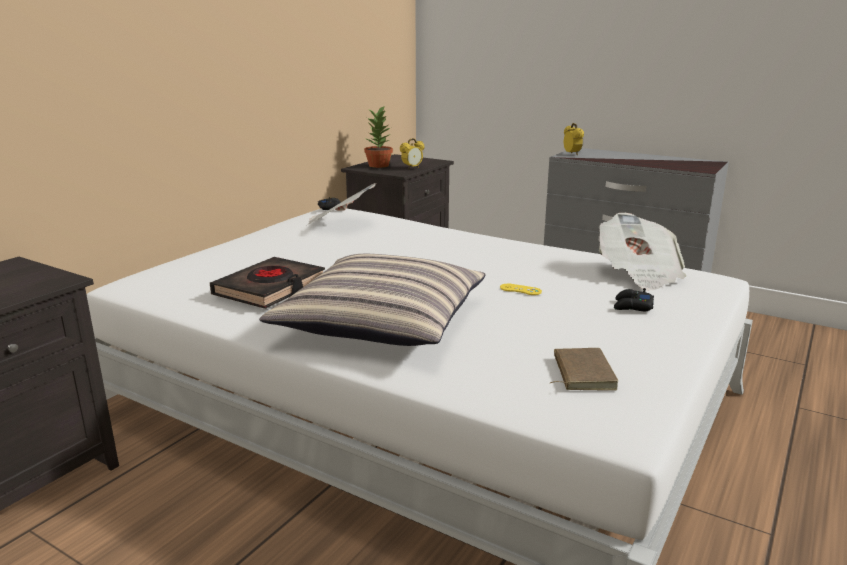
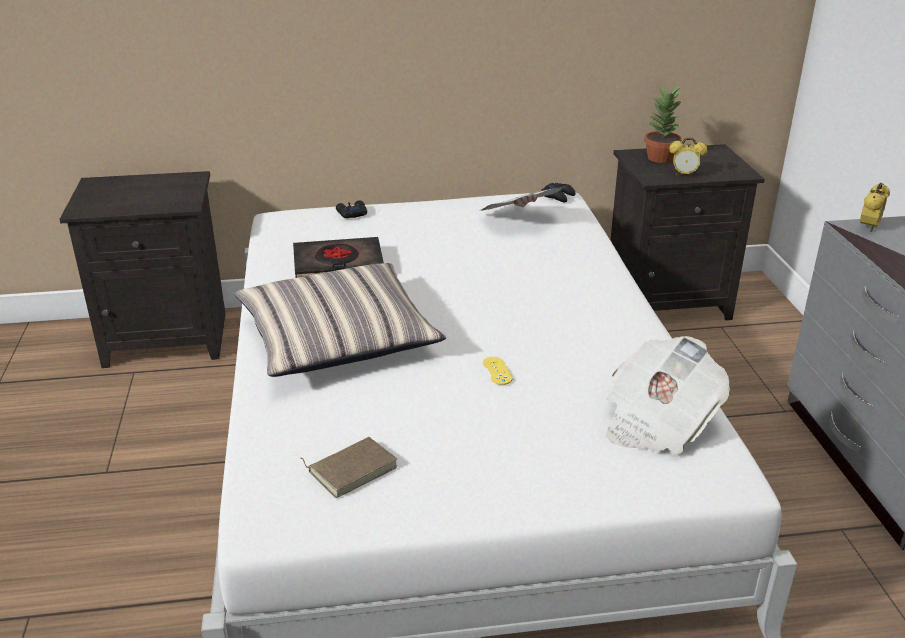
camera: 50 degrees right, 10 degrees up
(632, 306) = (550, 447): black game controller -> black game controller (351, 213)

